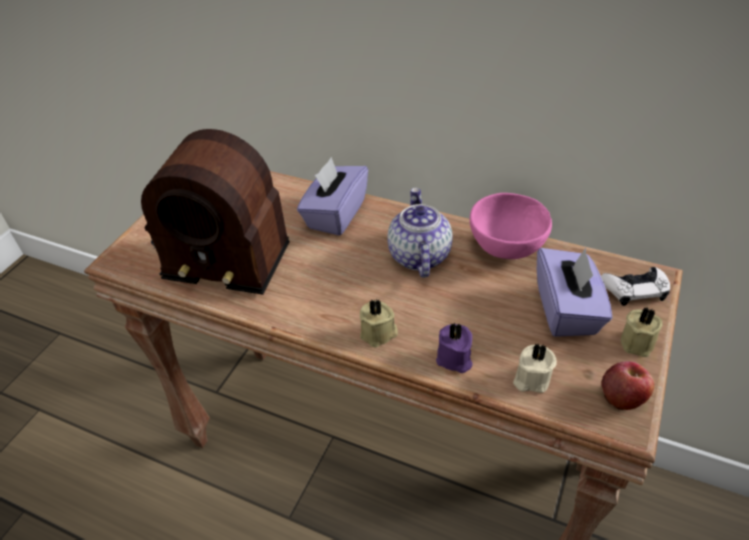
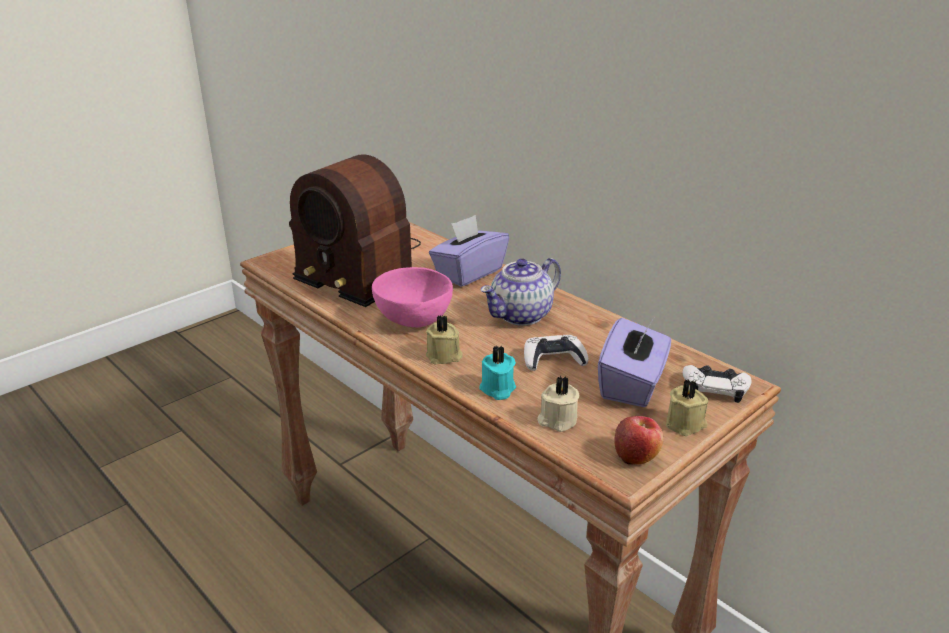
camera: 20 degrees right, 15 degrees down
(418, 255) = (521, 315): teapot -> teapot turned 150 degrees counterclockwise
(454, 359) = (497, 389): purple candle -> turquoise candle
(481, 302) = (553, 359): none -> white game controller
(507, 248) = (609, 330): pink bowl -> pink bowl (413, 321)

